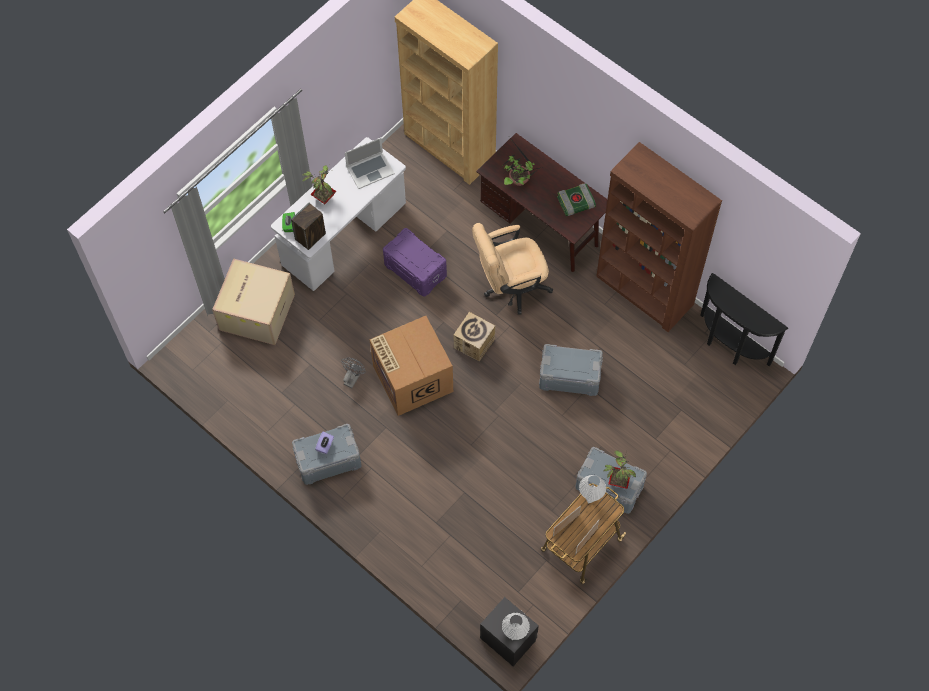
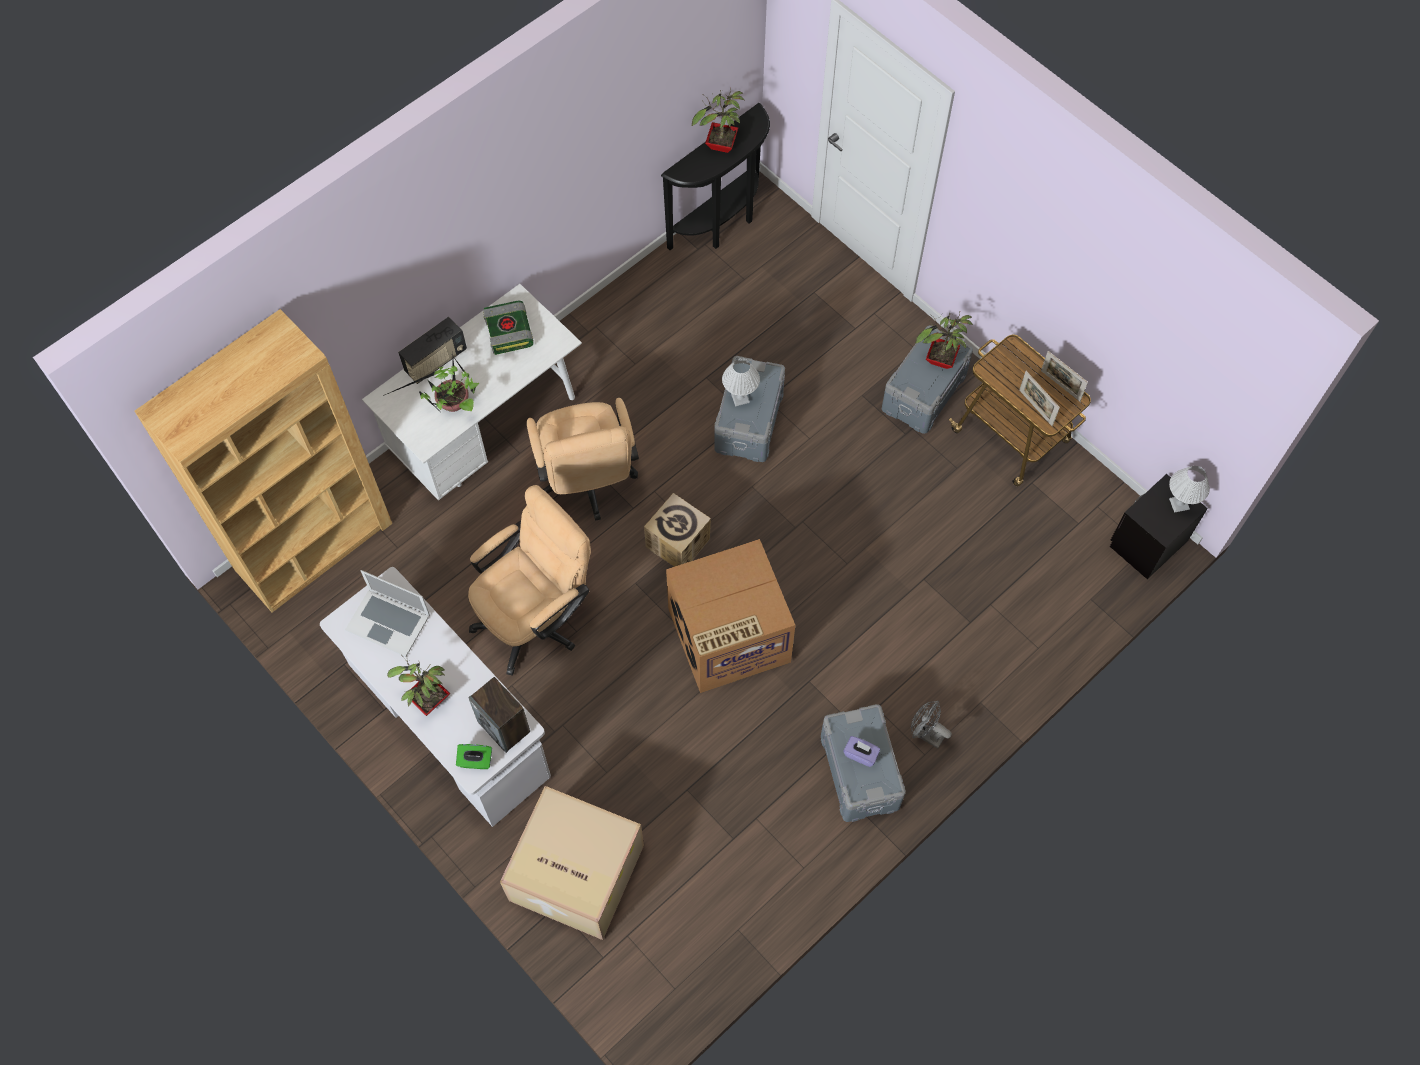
camera: 85 degrees left, 0 degrees up
(353, 378) = (717, 725): grey fan -> grey fan (925, 734)
(370, 170) = (388, 622): laptop -> laptop turned 135 degrees clockwise
(415, 270) = (536, 617): purple storage box -> beige office chair
(542, 225) = (487, 430): brown desk -> white desk
(548, 166) = (436, 361): none -> radio
(590, 497) = (994, 372): white table lamp -> white table lamp (740, 398)
(644, 291) = (621, 311): brown bookcase -> none
(742, 306) = (721, 146): none -> potted plant

